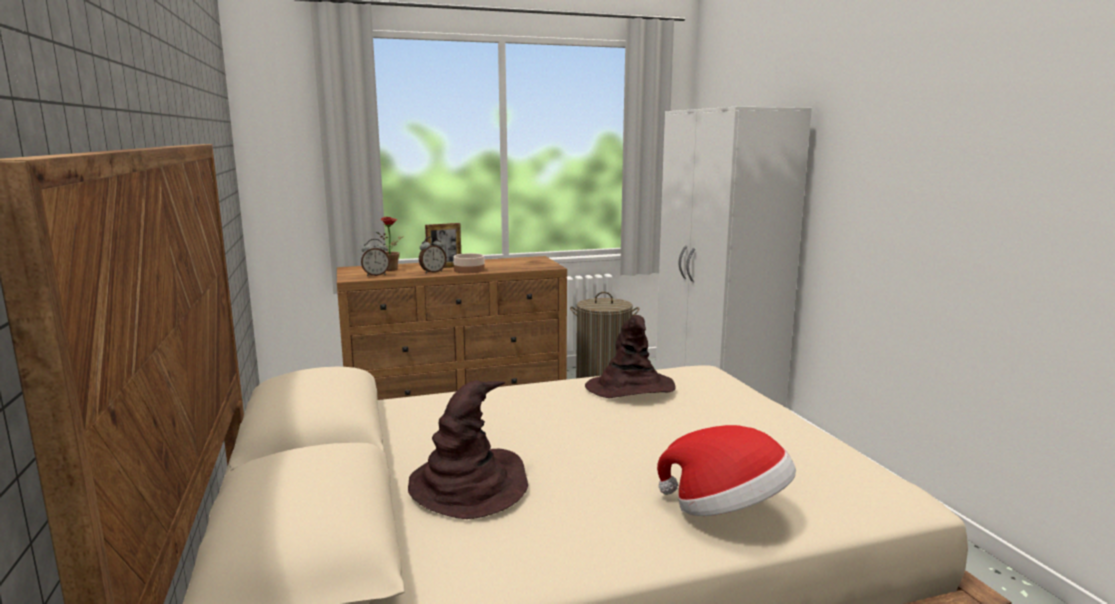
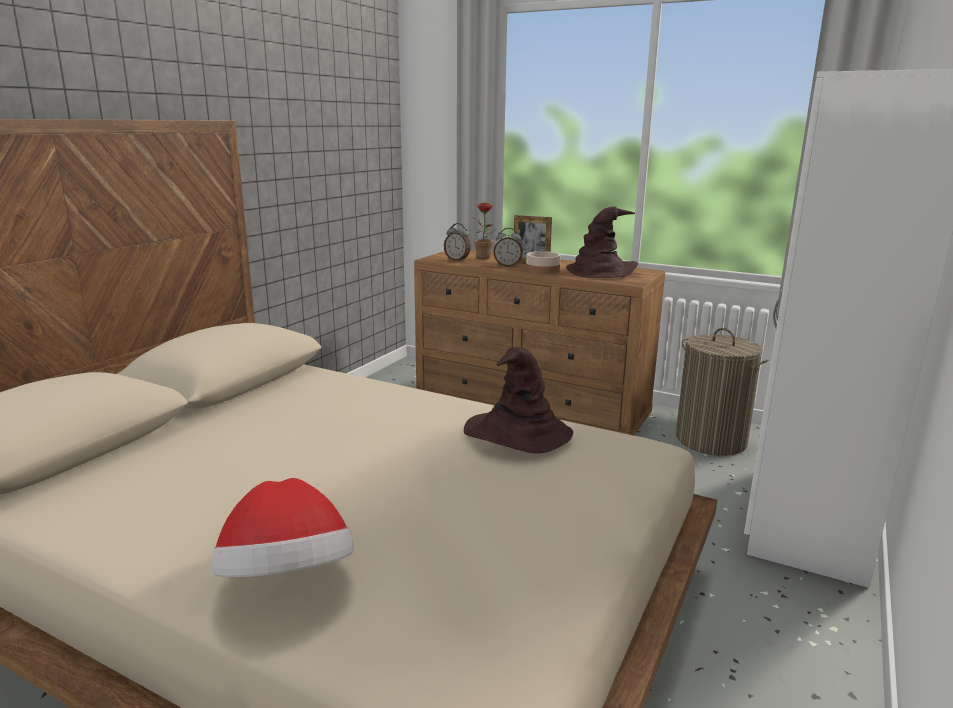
camera: 45 degrees right, 5 degrees up
(469, 486) = (207, 455): brown hat -> brown hat (601, 271)

